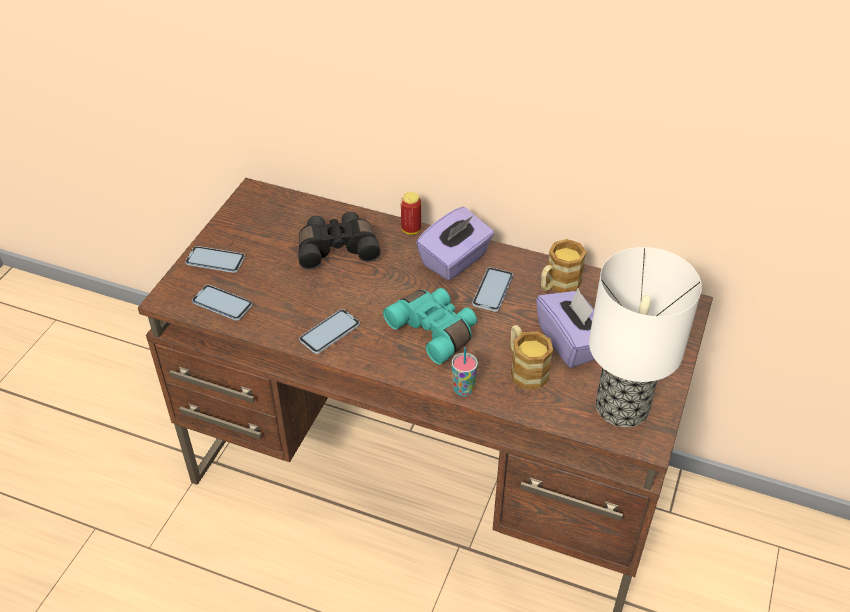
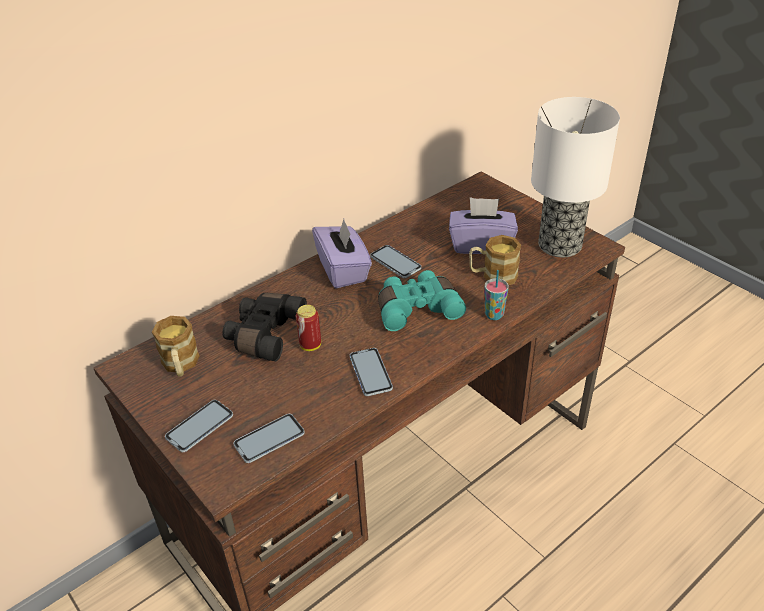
camera: 60 degrees left, 5 degrees down
(411, 230) = (283, 282): can -> can (310, 345)
(558, 285) = (416, 229): mug -> mug (180, 365)

